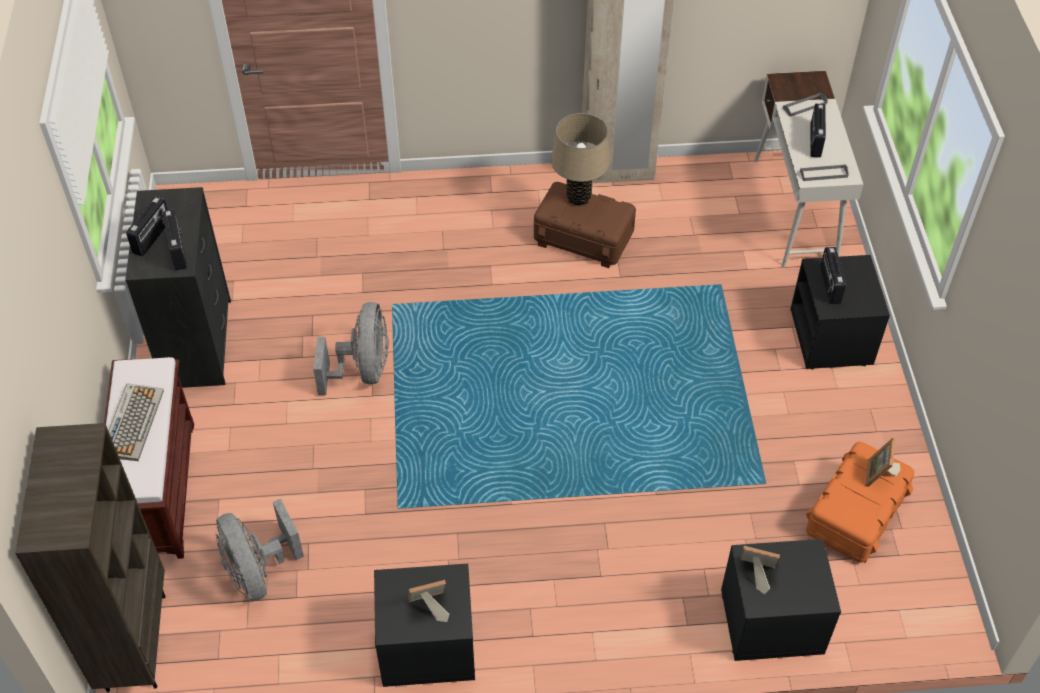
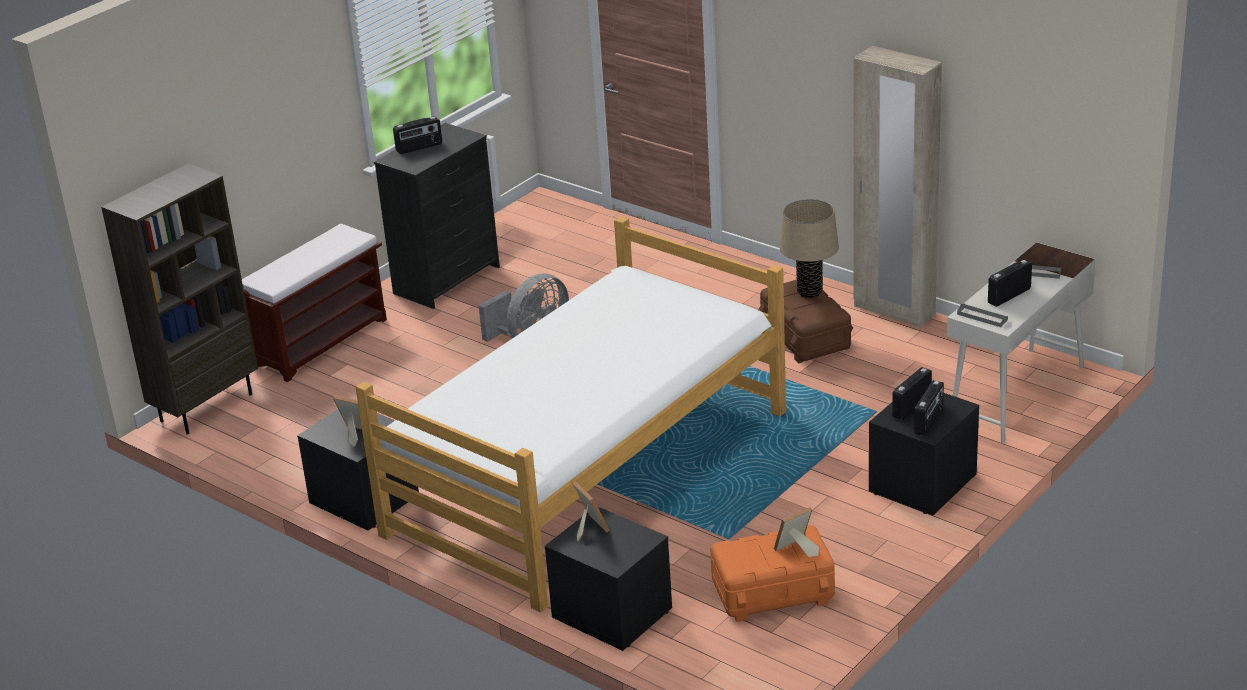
camera: 45 degrees right, 20 degrees down
(132, 422) = (307, 255): keyboard -> none
(178, 250) = (424, 159): radio -> radio (929, 421)
(258, 571) = (319, 410): grey fan -> none
(580, 486) = (588, 472): none -> bed

